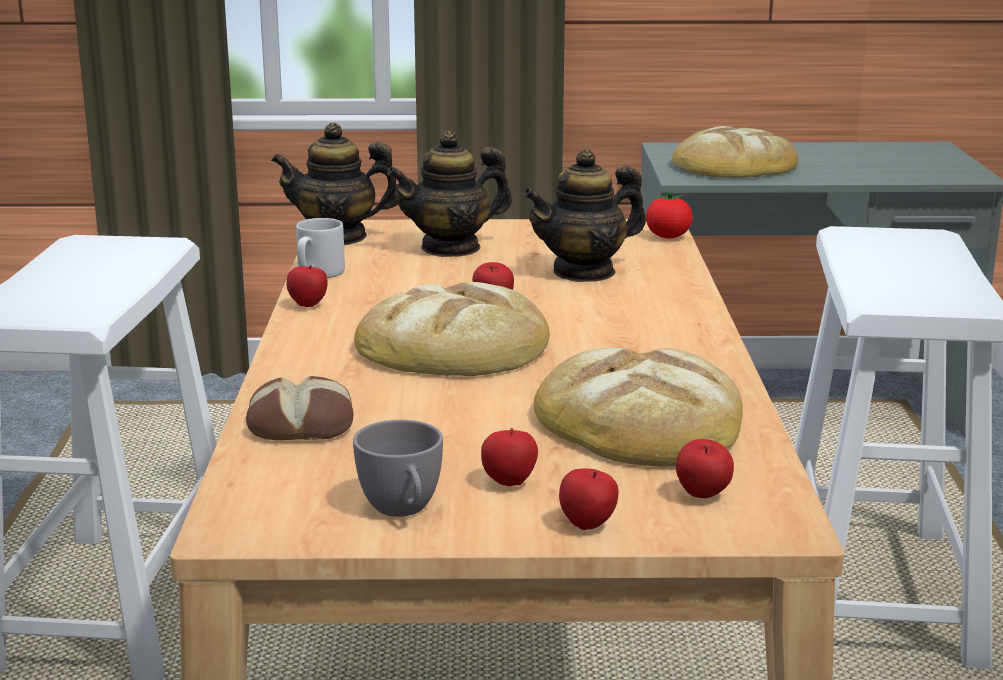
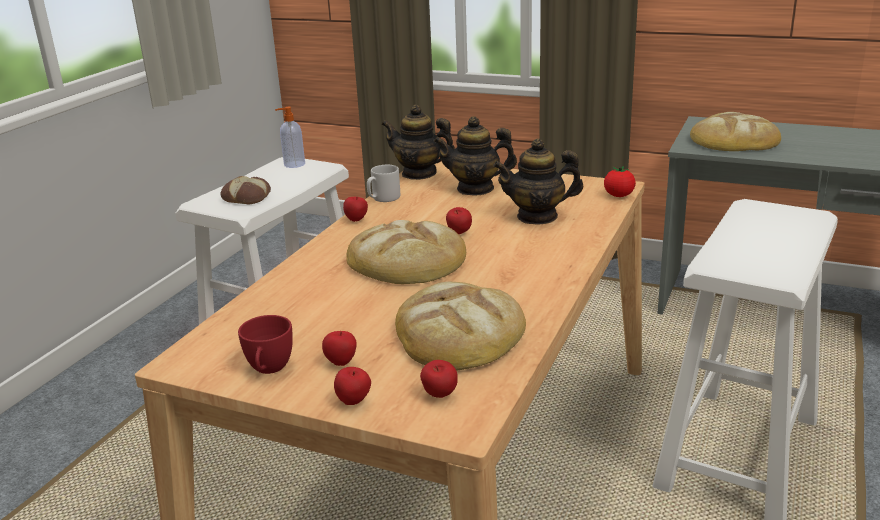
camera: 25 degrees right, 5 degrees up
(100, 245) = (293, 164): none -> soap dispenser
(301, 423) = (275, 301): bread -> bread (247, 197)
(403, 510) = (269, 369): grey cup -> red cup

